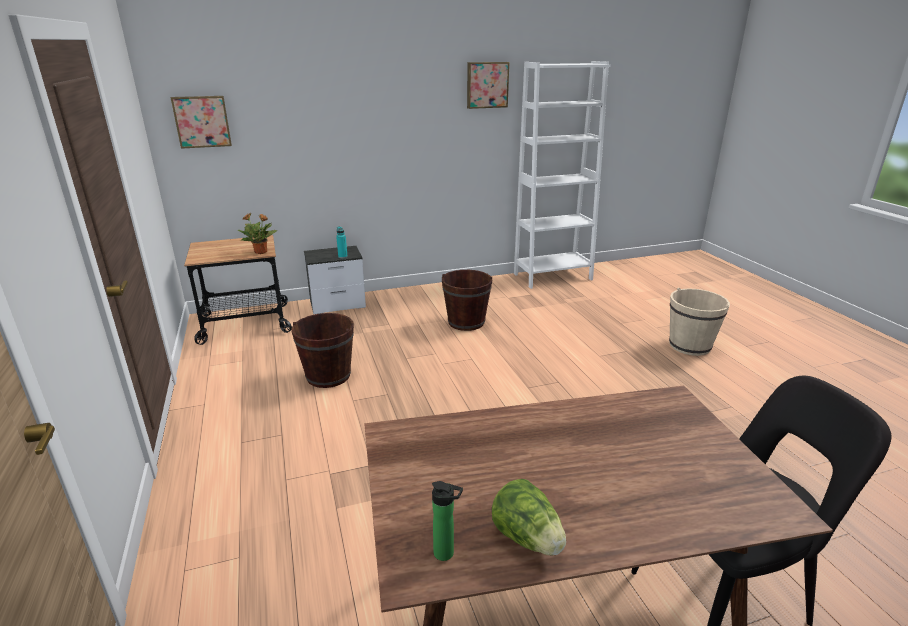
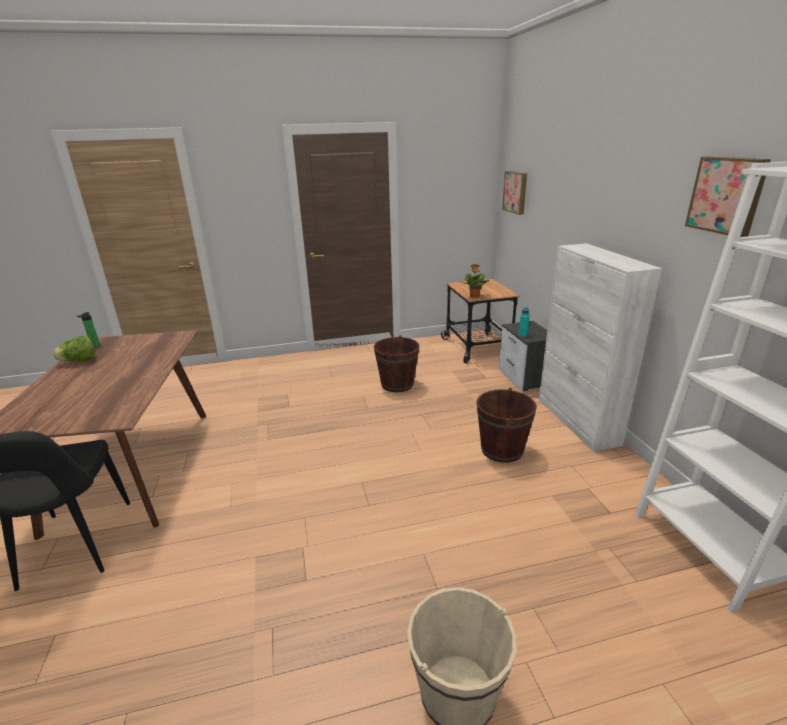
camera: 95 degrees right, 0 degrees up
(421, 291) = (577, 421): none -> white cabinet

